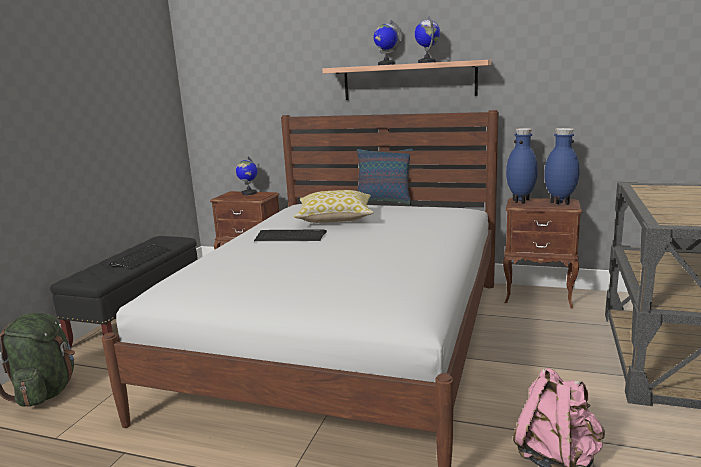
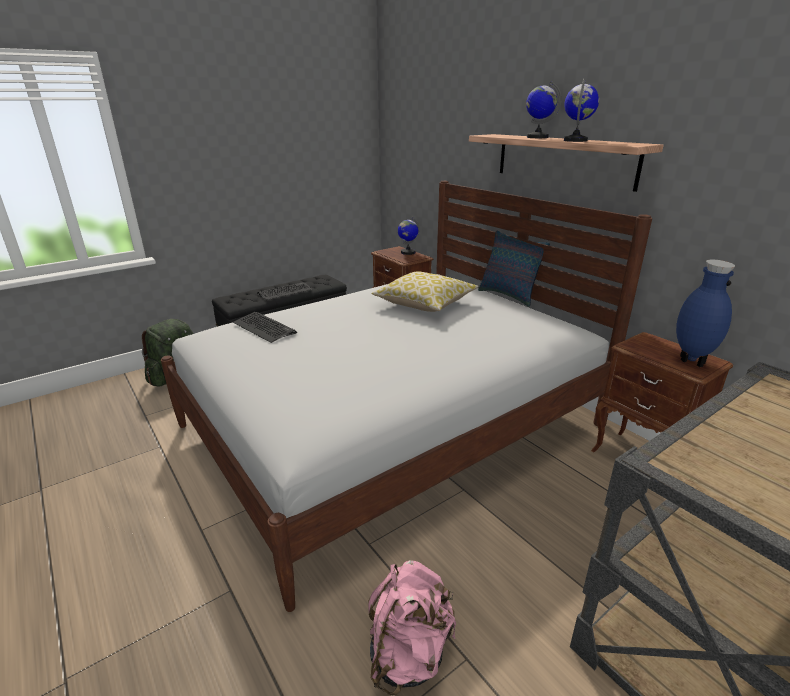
camera: 35 degrees right, 10 degrees up
(290, 237) = (356, 313): keyboard -> keyboard (264, 328)
(521, 201) = (646, 342): blue vase -> none

